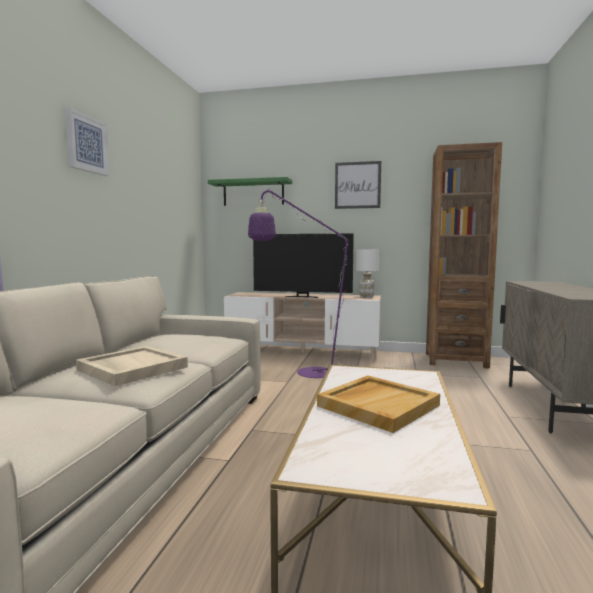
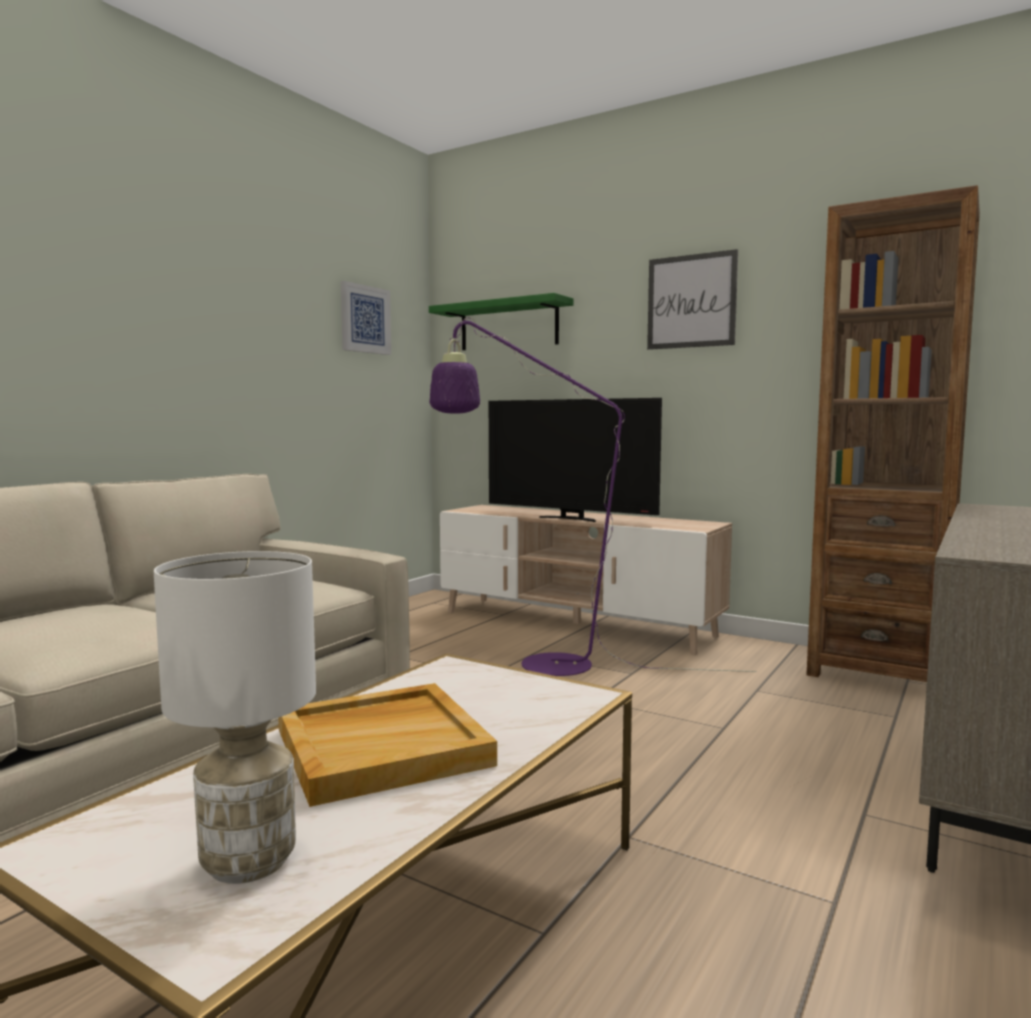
camera: 20 degrees right, 0 degrees up
(86, 144) = (161, 260): picture -> picture (365, 319)
(131, 368) = (87, 626): beige tray -> none
(367, 297) = (692, 525): white table lamp -> white table lamp (249, 862)

